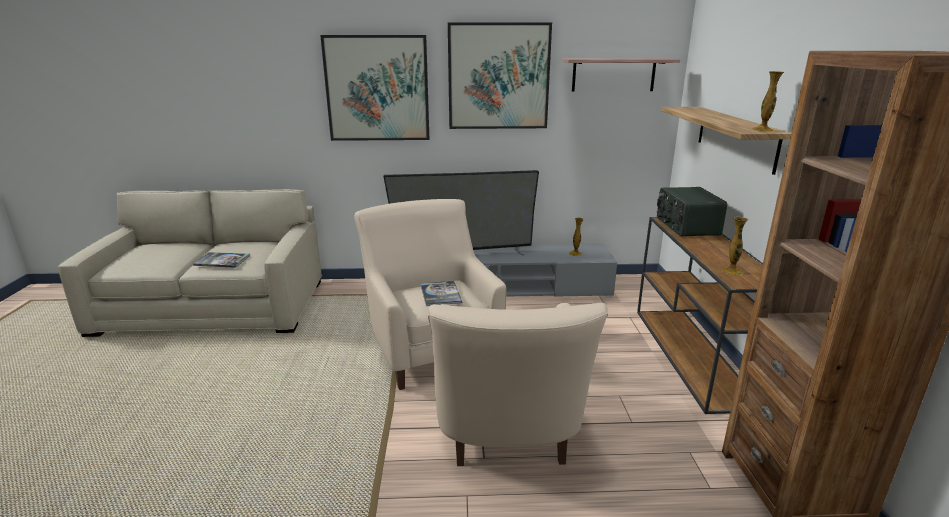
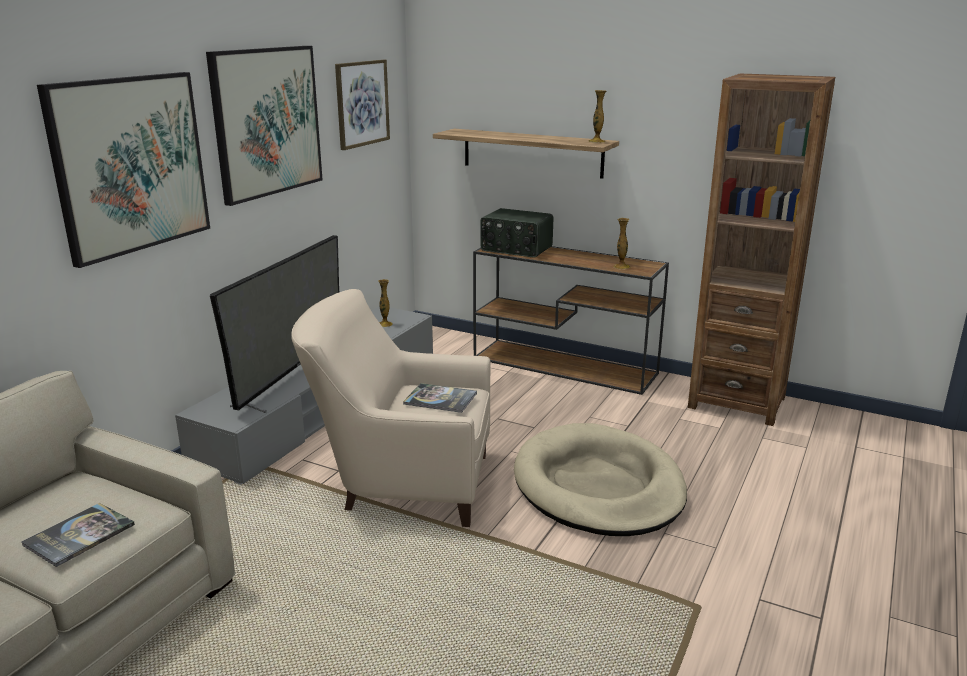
camera: 60 degrees left, 0 degrees up
(507, 434) = (598, 486): beige armchair -> beige dog bed
(613, 74) = (362, 103): shelf -> picture

